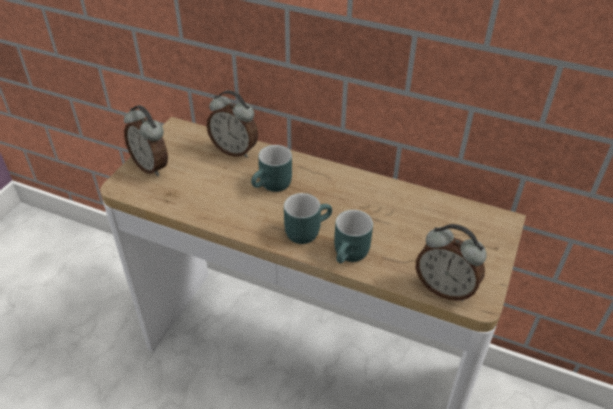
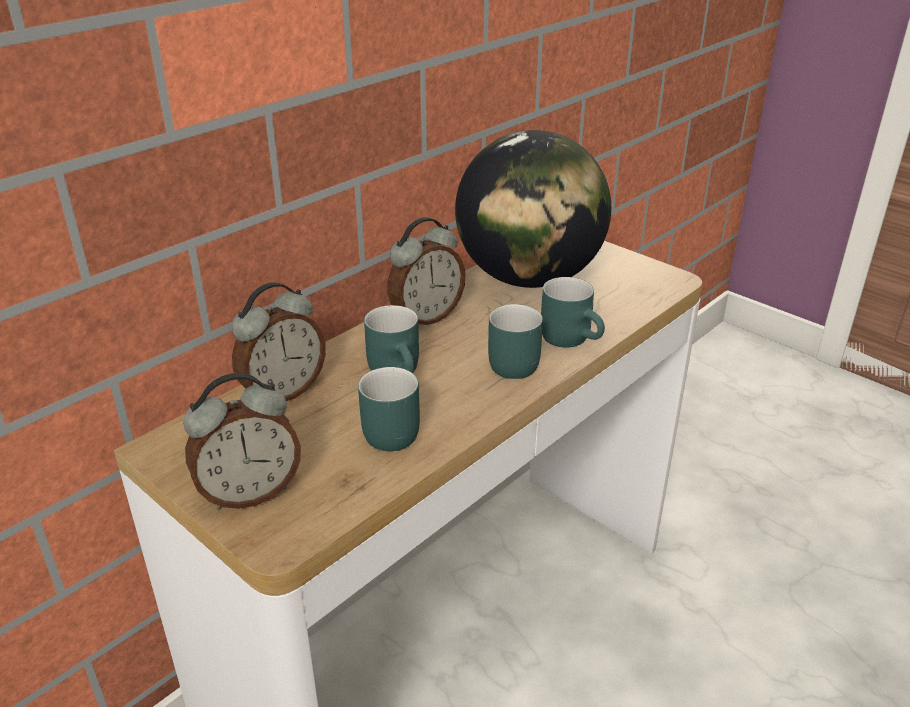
camera: 70 degrees left, 10 degrees down
(217, 198) = (391, 429): none -> turquoise mug
(422, 217) = (529, 278): none -> globe
(445, 288) = (648, 292): alarm clock -> alarm clock (426, 317)

